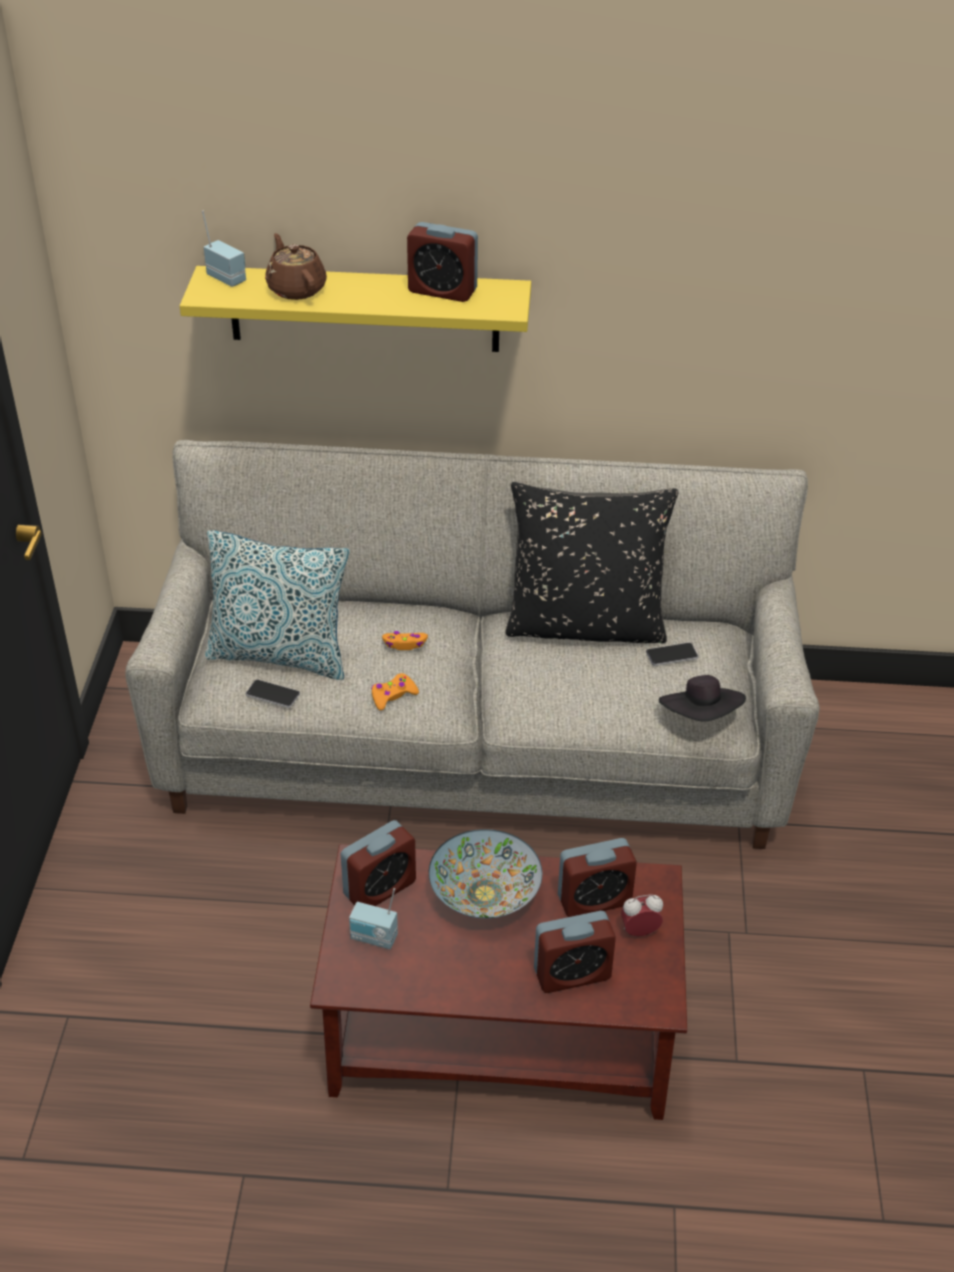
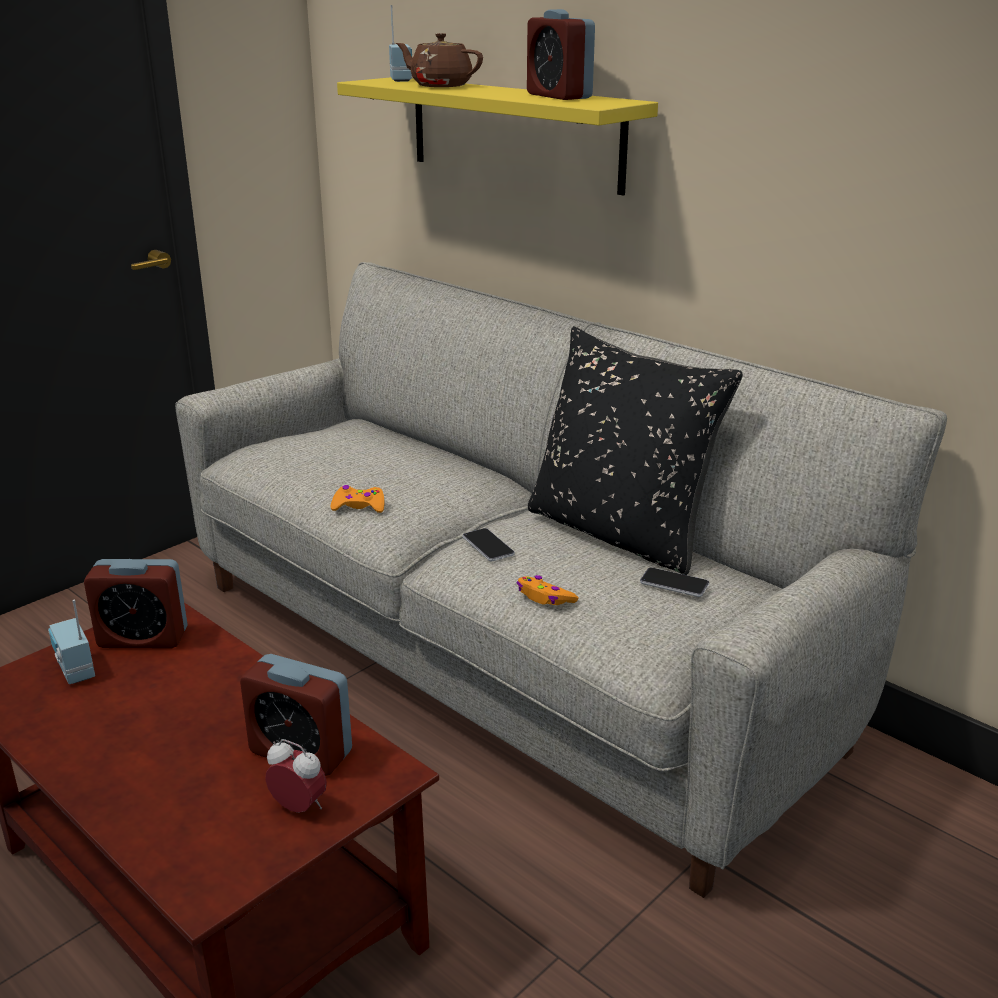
camera: 40 degrees right, 15 degrees down
(273, 694) = (271, 469): phone -> phone (488, 546)
(280, 655) = (320, 452): pillow -> none
(296, 288) = (440, 85): brown teapot -> brown teapot turned 75 degrees counterclockwise
(405, 644) = (428, 481): orange game controller -> orange game controller (545, 598)
(484, 895) = (213, 690): bowl -> none
(572, 974) = (174, 803): alarm clock -> none
(700, 717) = (630, 642): black hat -> none

